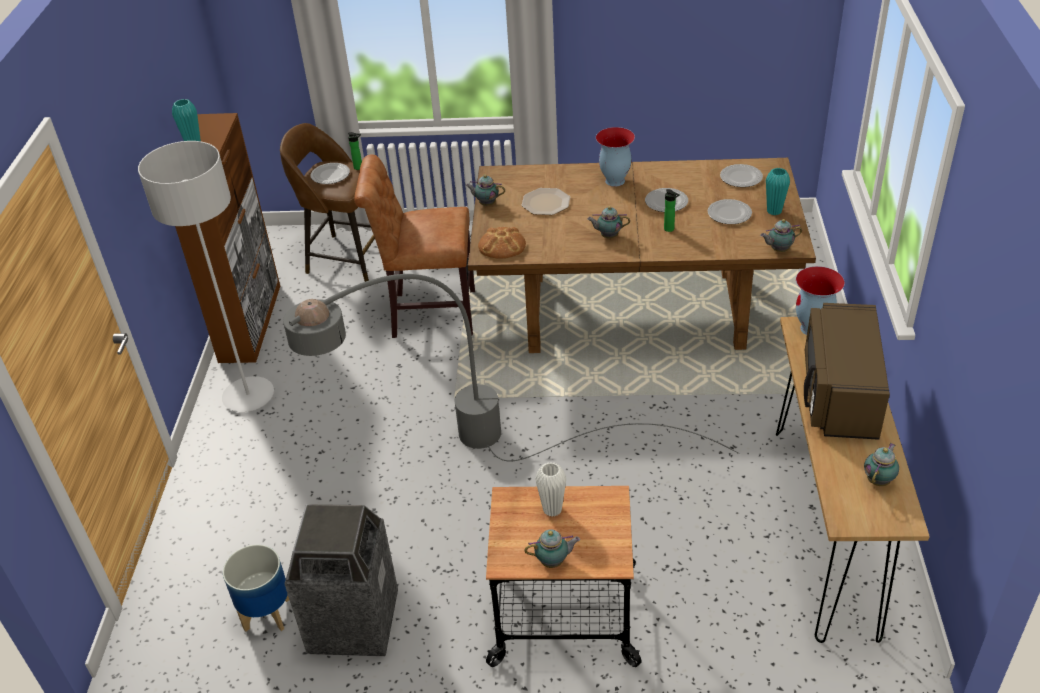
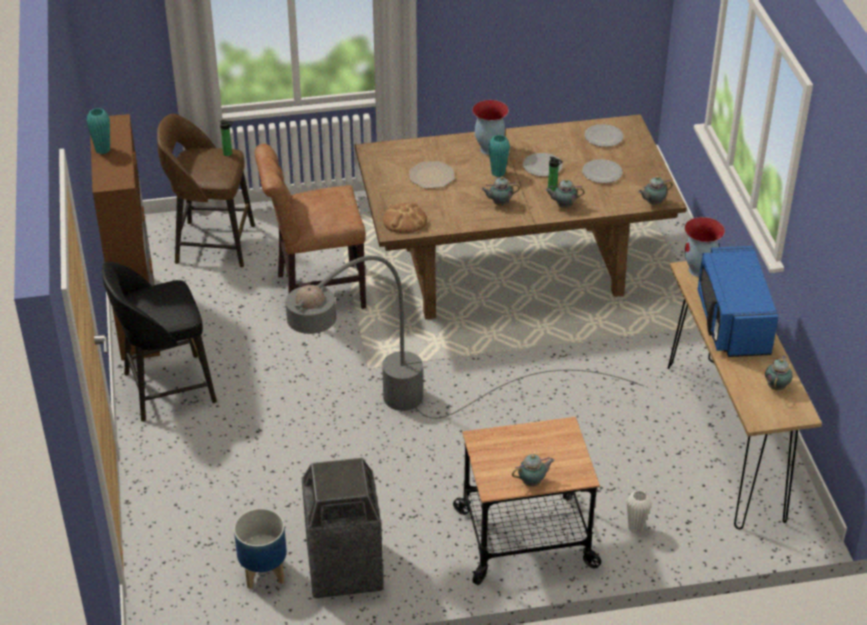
camera: 15 degrees left, 0 degrees up
(248, 396) = (166, 388): grey floor lamp -> black stool
(330, 175) = (202, 163): plate -> none
(486, 203) = (375, 181): teapot -> teapot (563, 205)
(552, 510) = (518, 443): white vase -> white vase (635, 528)
(774, 211) = (641, 167): turquoise vase -> turquoise vase (498, 173)
(839, 394) = (732, 323): brown microwave -> blue microwave

